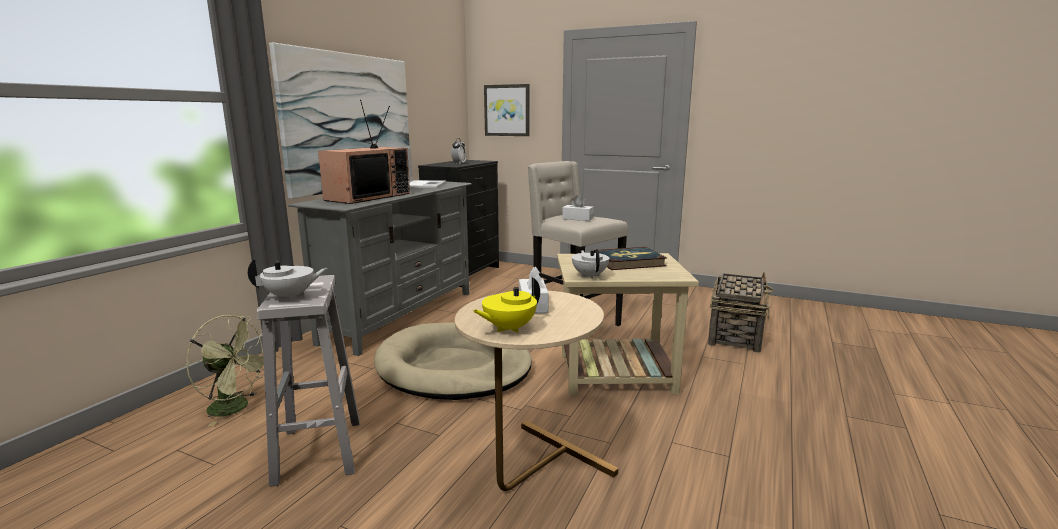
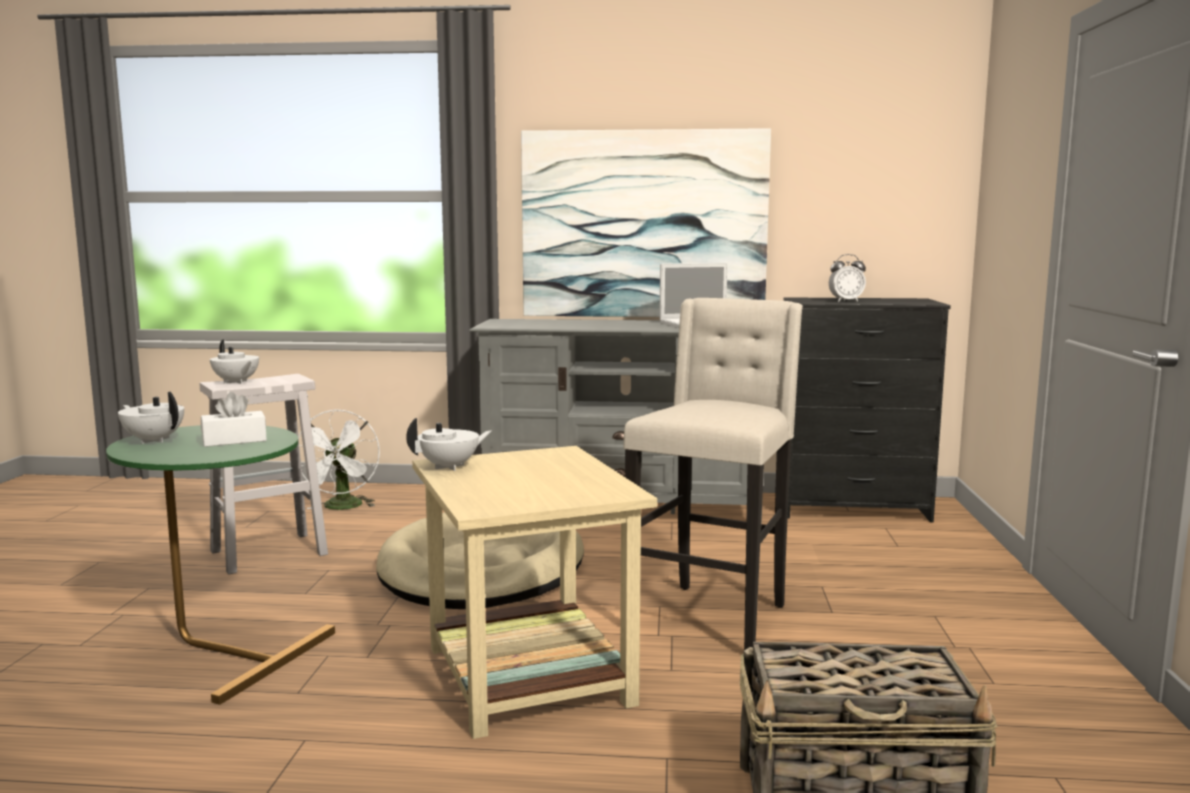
camera: 70 degrees right, 5 degrees down
(236, 408) = (342, 508): green fan -> white fan
(368, 196) = (568, 324): television -> none
(507, 110) = (1005, 203): picture -> none
(508, 328) = (154, 440): yellow teapot -> white teapot
(531, 473) = (224, 652): beige side table -> green side table
(577, 218) = (703, 408): white tissue box -> none
(629, 262) = (557, 479): book -> none

